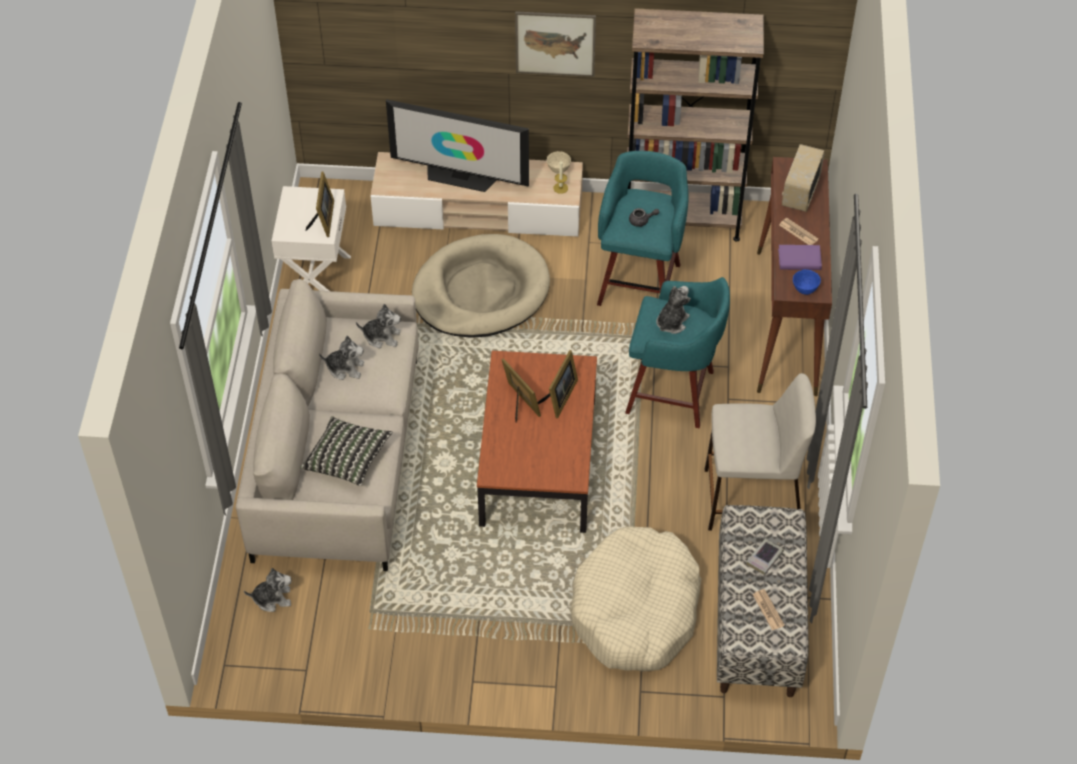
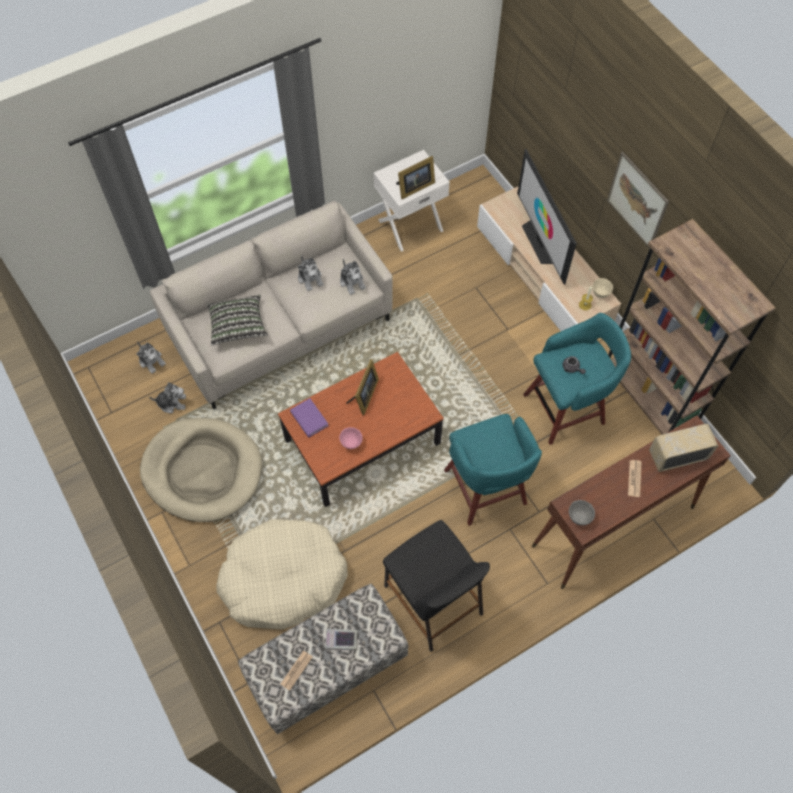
camera: 55 degrees right, 10 degrees up
(481, 291) = (476, 319): beige dog bed -> beige dog bed (202, 471)
(559, 397) = (388, 417): picture frame -> none
(562, 442) = (351, 443): none -> pink bowl
(671, 322) = (493, 445): plush toy -> plush toy (172, 402)
(751, 499) = (432, 599): beige stool -> black stool
(799, 260) = (606, 495): purple book -> purple book (309, 419)
(805, 290) = (579, 518): blue bowl -> grey bowl

